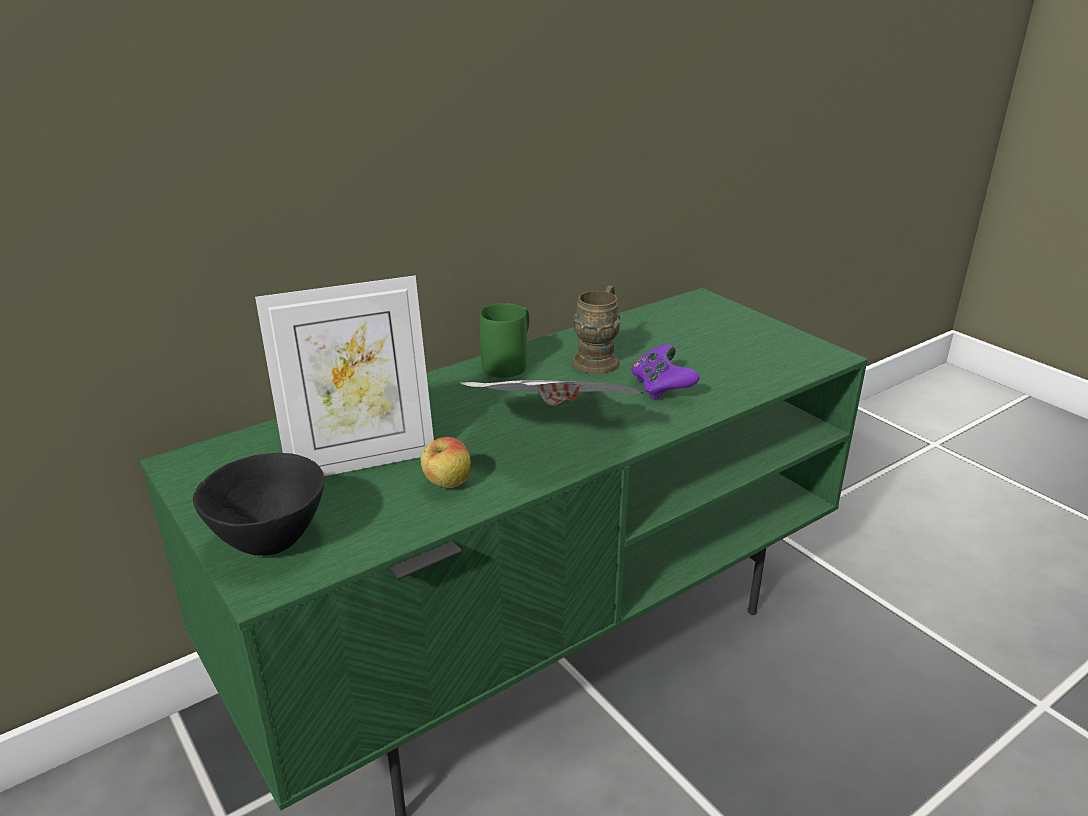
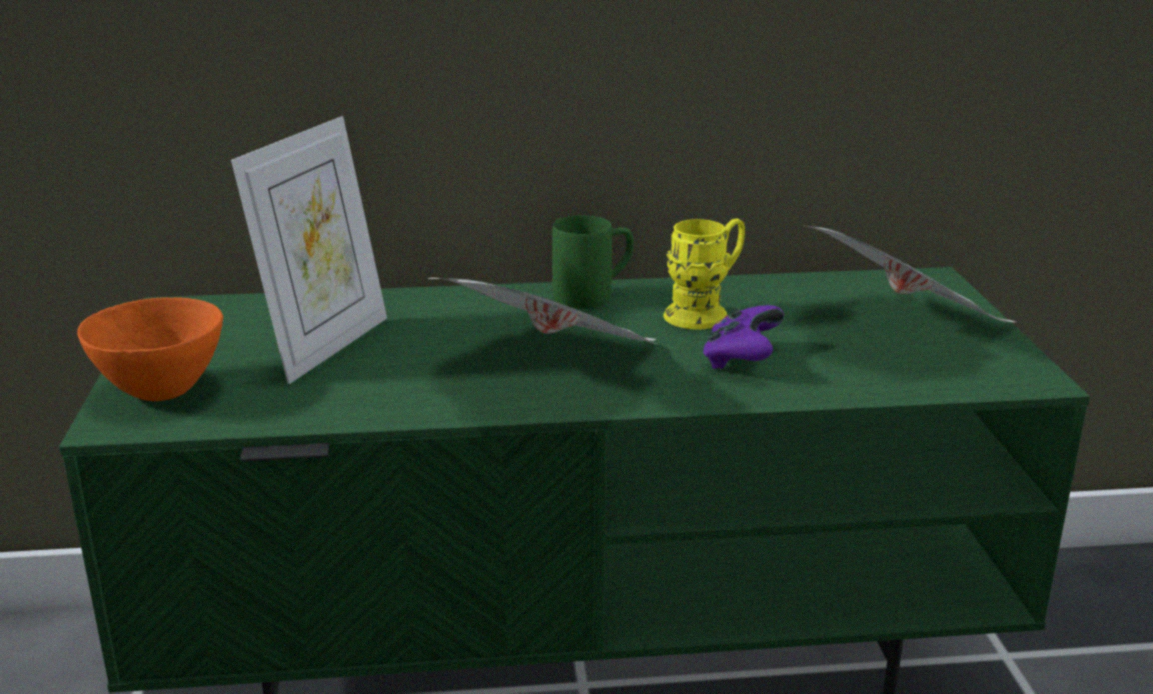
camera: 30 degrees right, 5 degrees down
(270, 543) = (161, 392): black bowl -> orange bowl
(360, 460) = (325, 346): picture frame -> picture frame turned 75 degrees counterclockwise
(446, 485) = (377, 389): apple -> none
(599, 358) = (705, 313): brown mug -> yellow mug
(729, 340) = (906, 330): none -> newspaper

